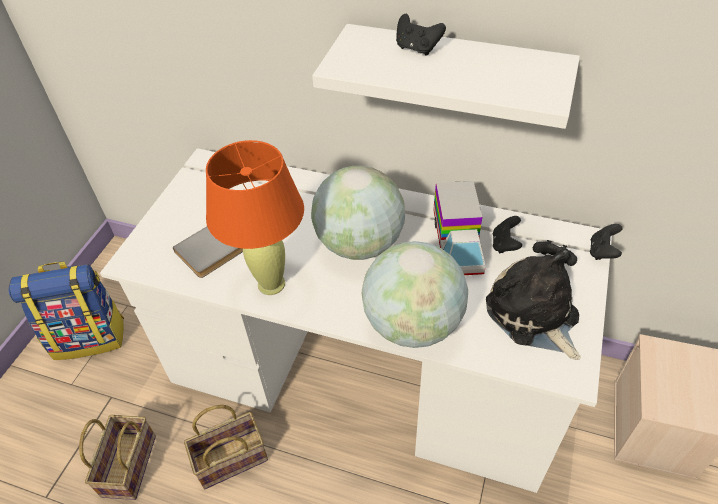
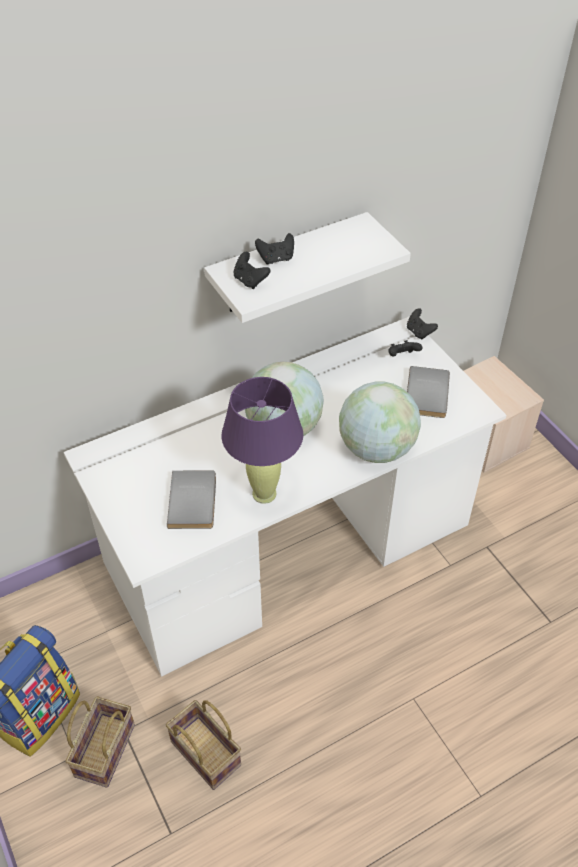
camera: 50 degrees left, 0 degrees up
(232, 457) = (272, 677): basket -> basket (104, 748)
(271, 284) = (264, 493): orange table lamp -> purple table lamp
(457, 243) = (339, 384): toy truck -> none
(505, 244) = (366, 365): black game controller -> black game controller (250, 281)
(534, 316) = (429, 394): plush toy -> grey book

